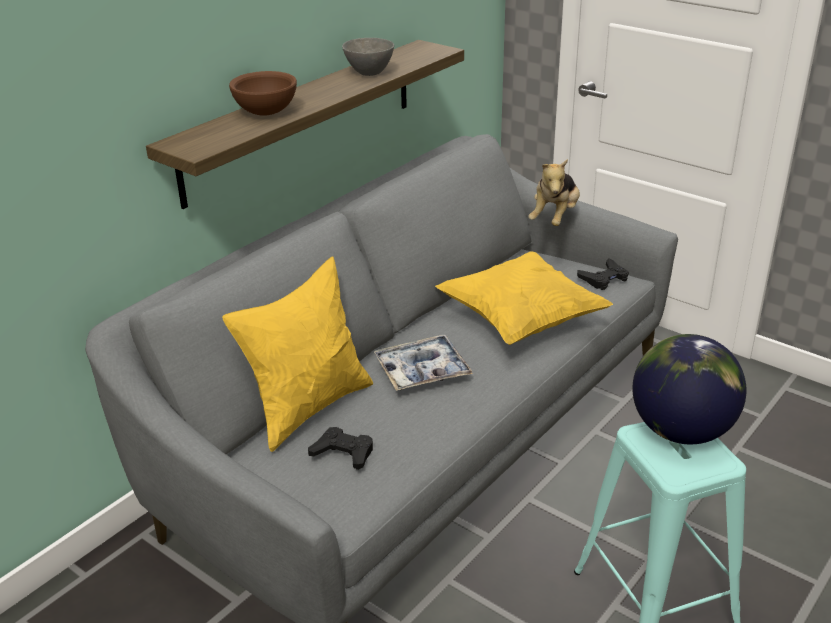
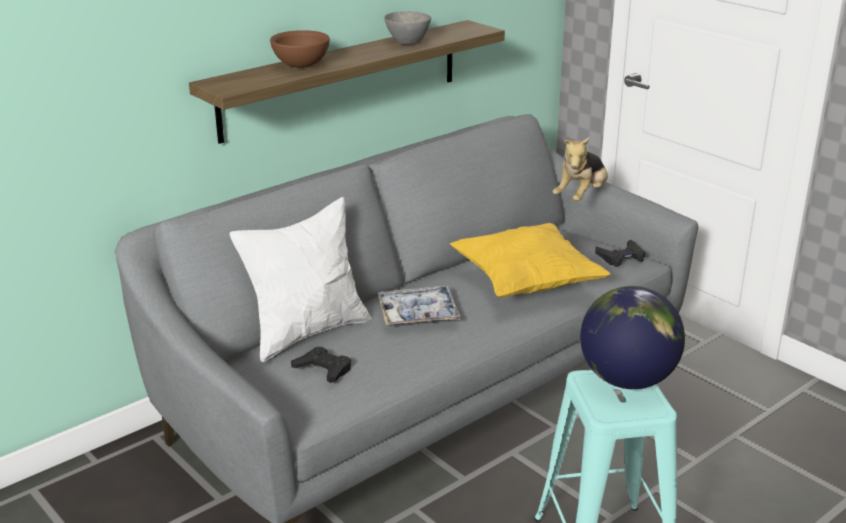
camera: 10 degrees right, 5 degrees down
(308, 407) = (307, 332): yellow pillow -> white pillow

